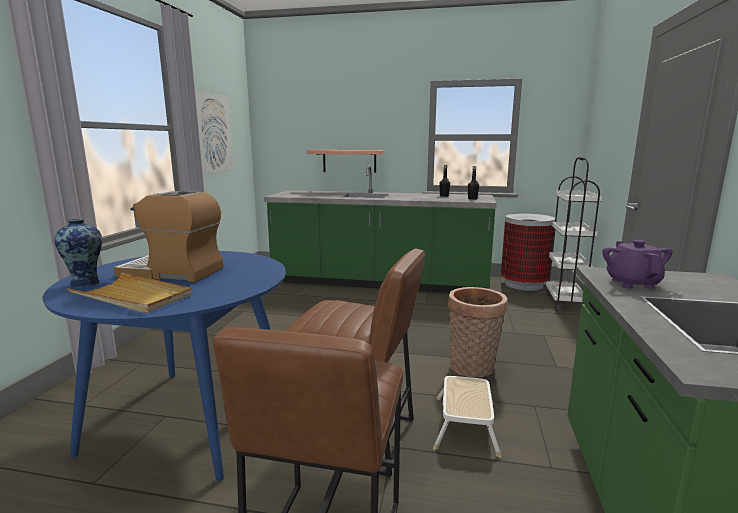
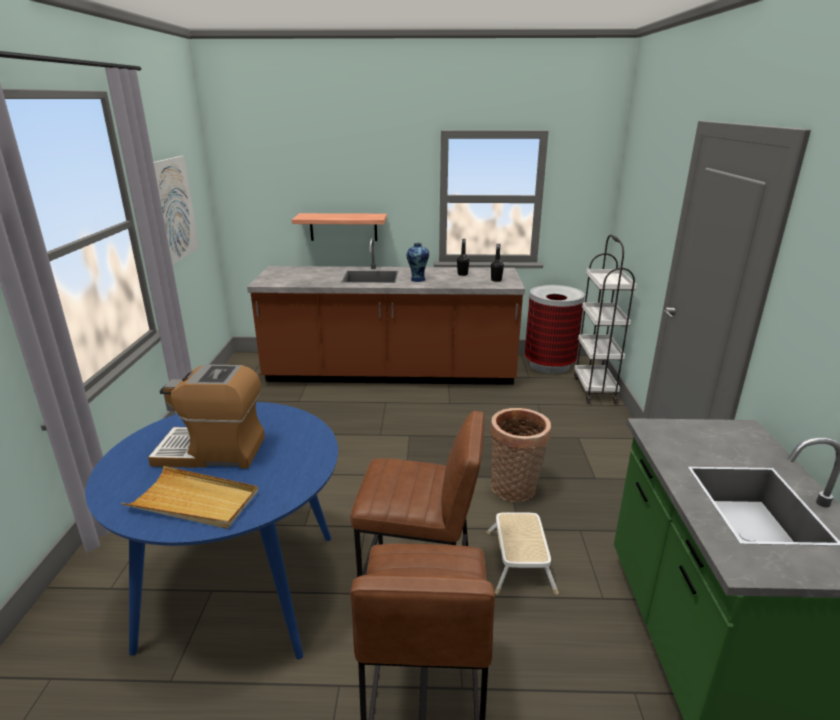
camera: 10 degrees left, 10 degrees up
(86, 283) = (125, 482): vase -> vase (418, 279)
(379, 282) = (390, 374): green counter -> brown counter
(632, 283) = (679, 445): purple teapot -> none

